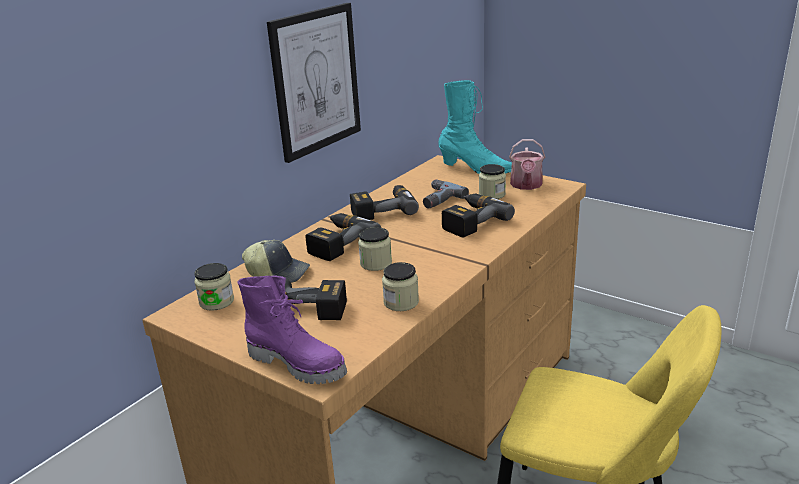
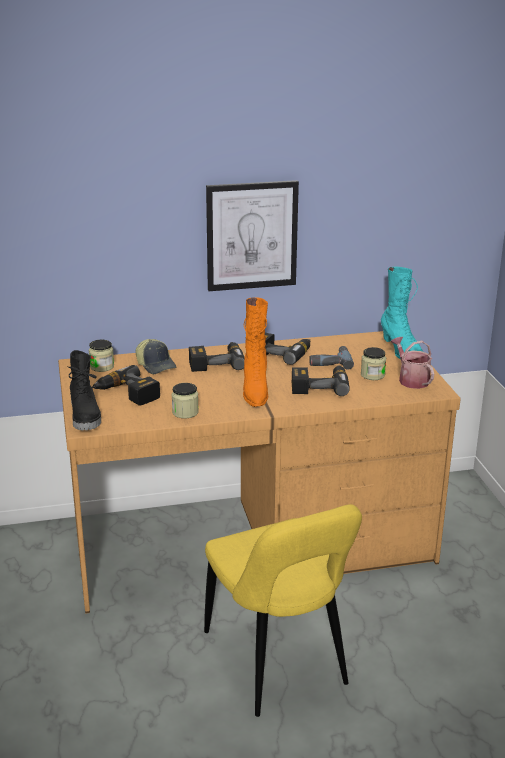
camera: 40 degrees right, 0 degrees up
(298, 363) = (86, 416): purple boot -> black boot
(376, 263) = (213, 385): jar -> none
(425, 250) = (255, 390): none -> orange boot
(526, 185) = (411, 379): watering can -> watering can turned 105 degrees clockwise

